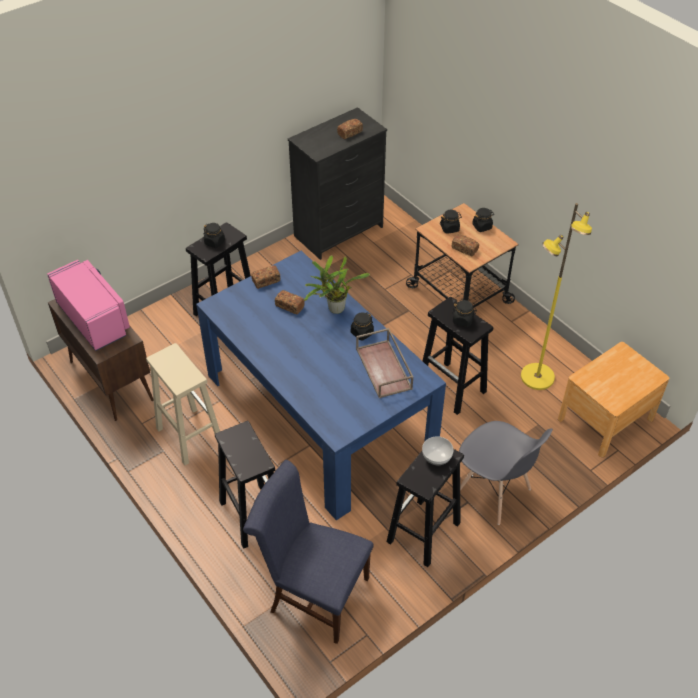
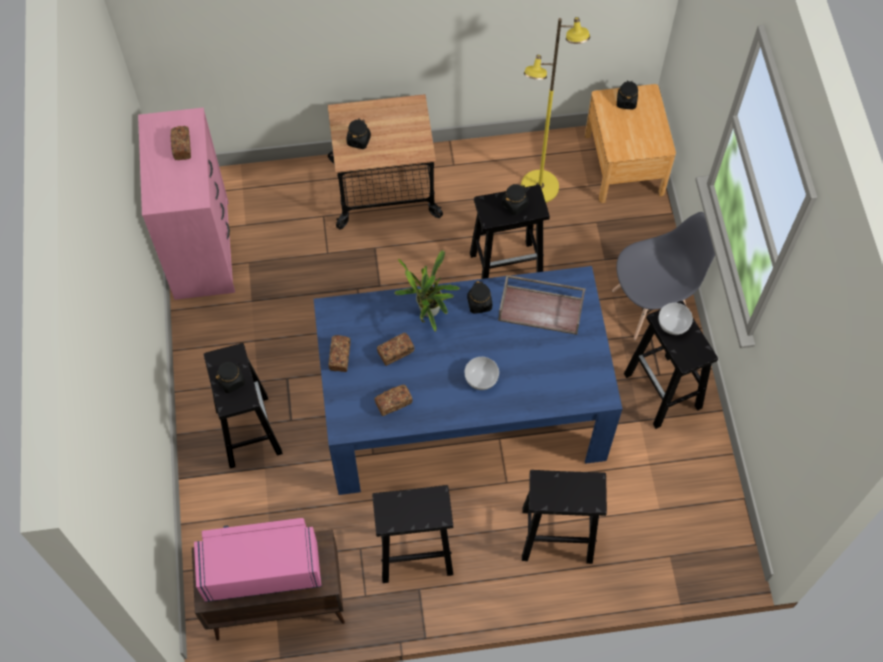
camera: 60 degrees left, 15 degrees up
(189, 435) = (413, 552): beige stool -> black stool
(301, 359) = (481, 379): none -> bowl
(313, 593) = (677, 522): blue chair -> none
(339, 232) = (203, 250): black dresser -> pink dresser
(464, 249) = (400, 145): bread -> bread (393, 403)
(482, 226) = (377, 110): black jar -> black jar (626, 101)

